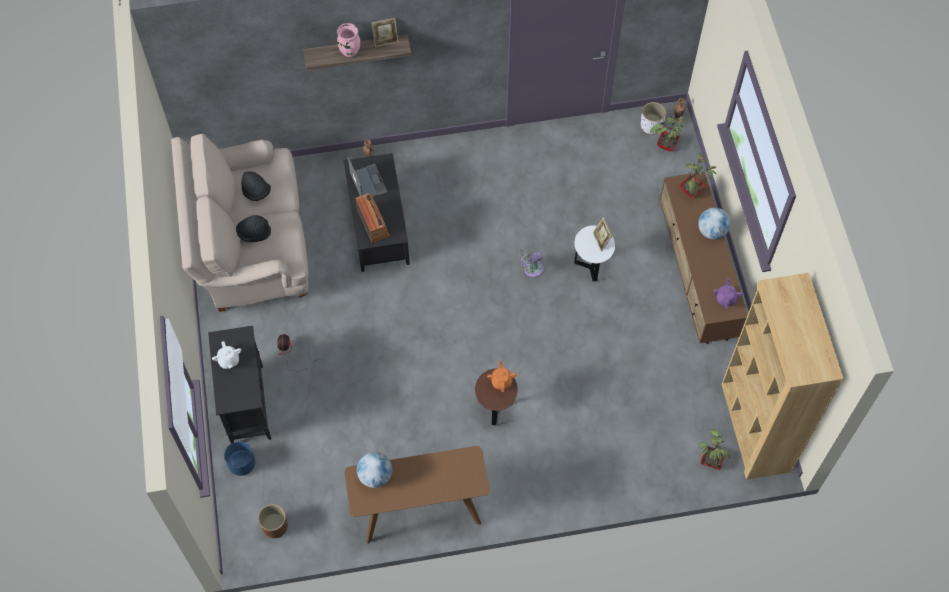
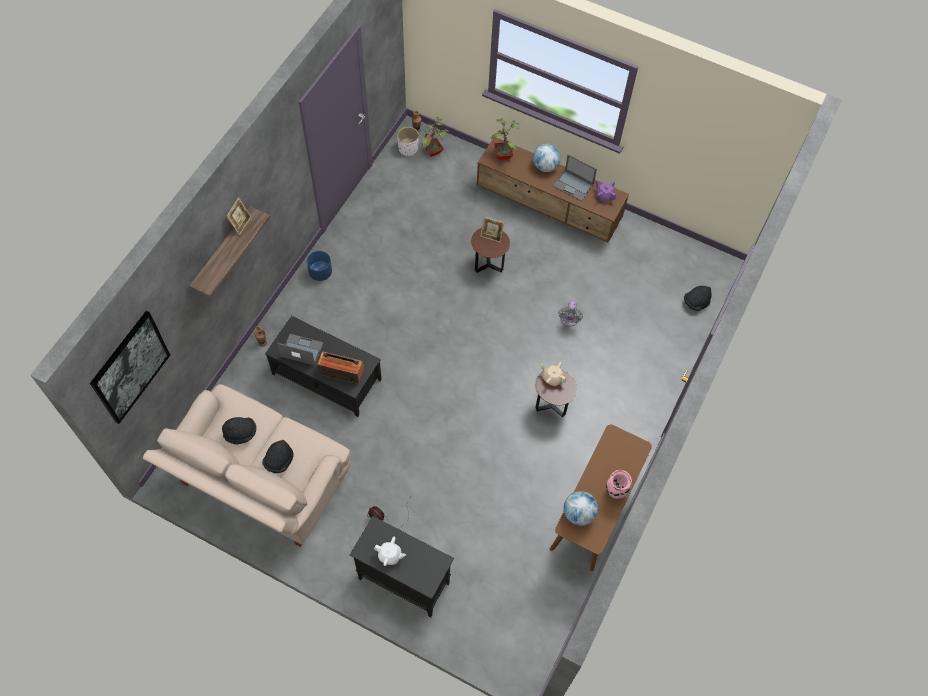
camera: 55 degrees left, 0 degrees up
(207, 65) = (130, 367): none -> picture
(241, 464) = (453, 620): blue planter -> blue planter (320, 272)
(275, 526) = (528, 631): brown planter -> none
(349, 51) = (226, 255): pink vase -> pink vase (615, 491)
(501, 381) = (552, 378): orange teapot -> beige teapot
(531, 269) = (457, 303): grey fan -> grey fan (569, 320)
(591, 267) = (488, 265): white side table -> brown side table
(710, 461) = (696, 302): potted plant -> black hat
(713, 267) = (573, 185): none -> laptop
(755, 428) = (692, 259): brown bookcase -> none

